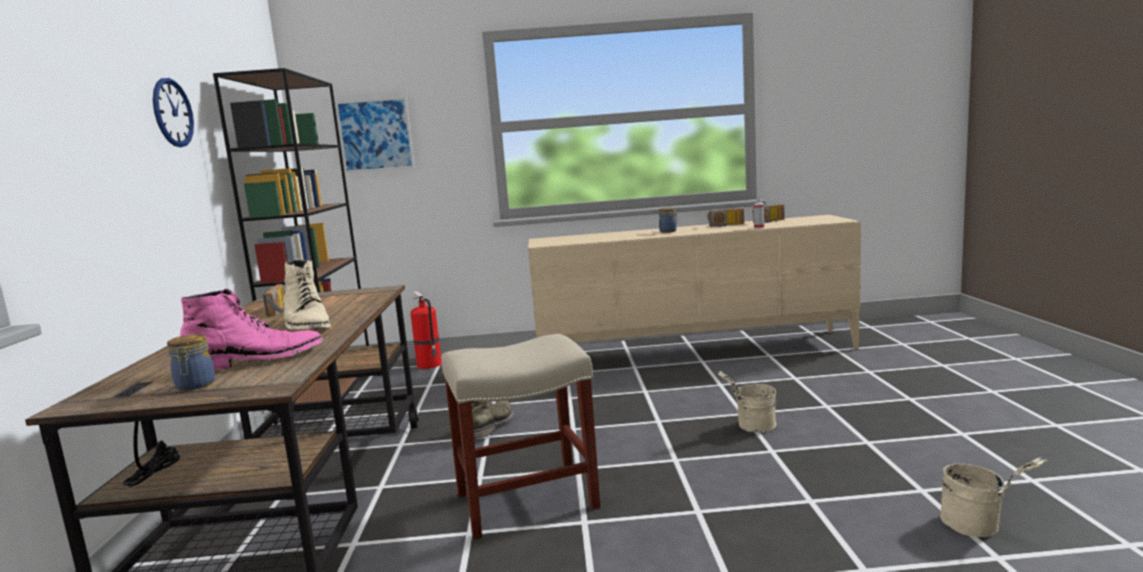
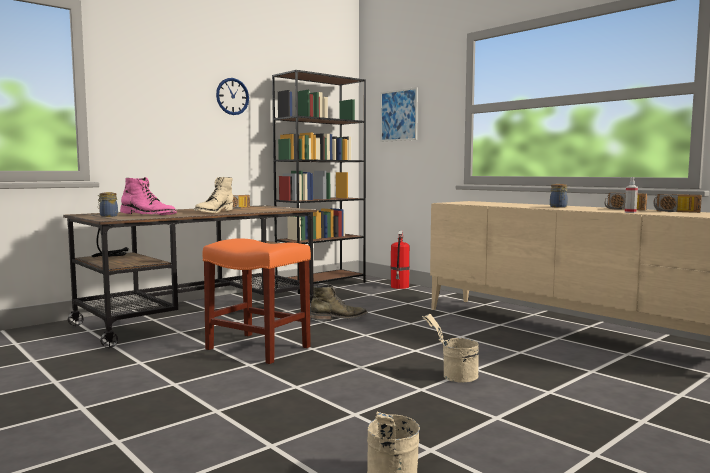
camera: 50 degrees right, 5 degrees down
(528, 500) = (259, 348): beige stool -> orange stool

